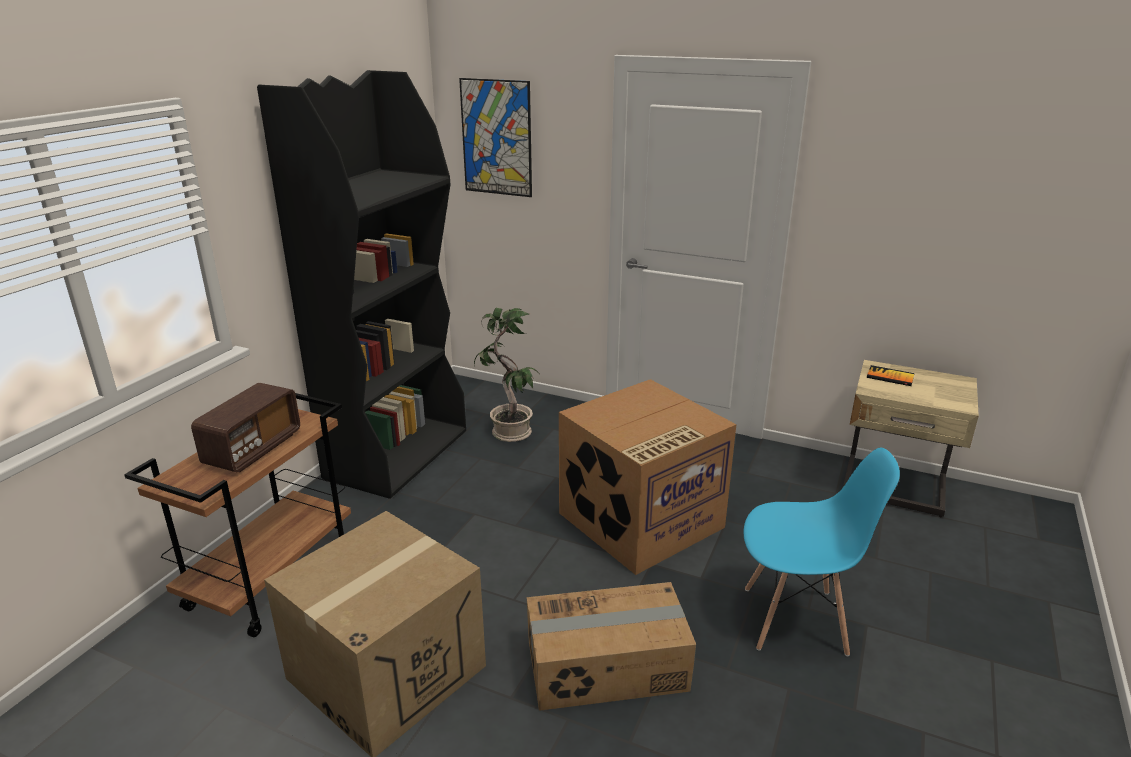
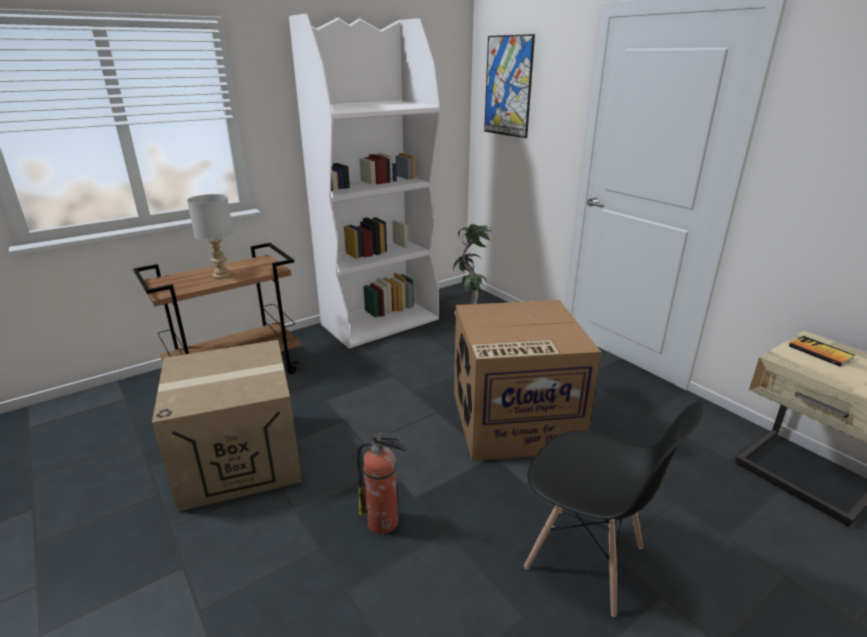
camera: 30 degrees right, 0 degrees up
(253, 449) = (222, 275): radio -> grey table lamp
(397, 453) = (380, 322): black bookcase -> white bookcase
(607, 667) = (384, 522): cardboard box -> fire extinguisher
(796, 621) = (585, 558): blue chair -> black chair

